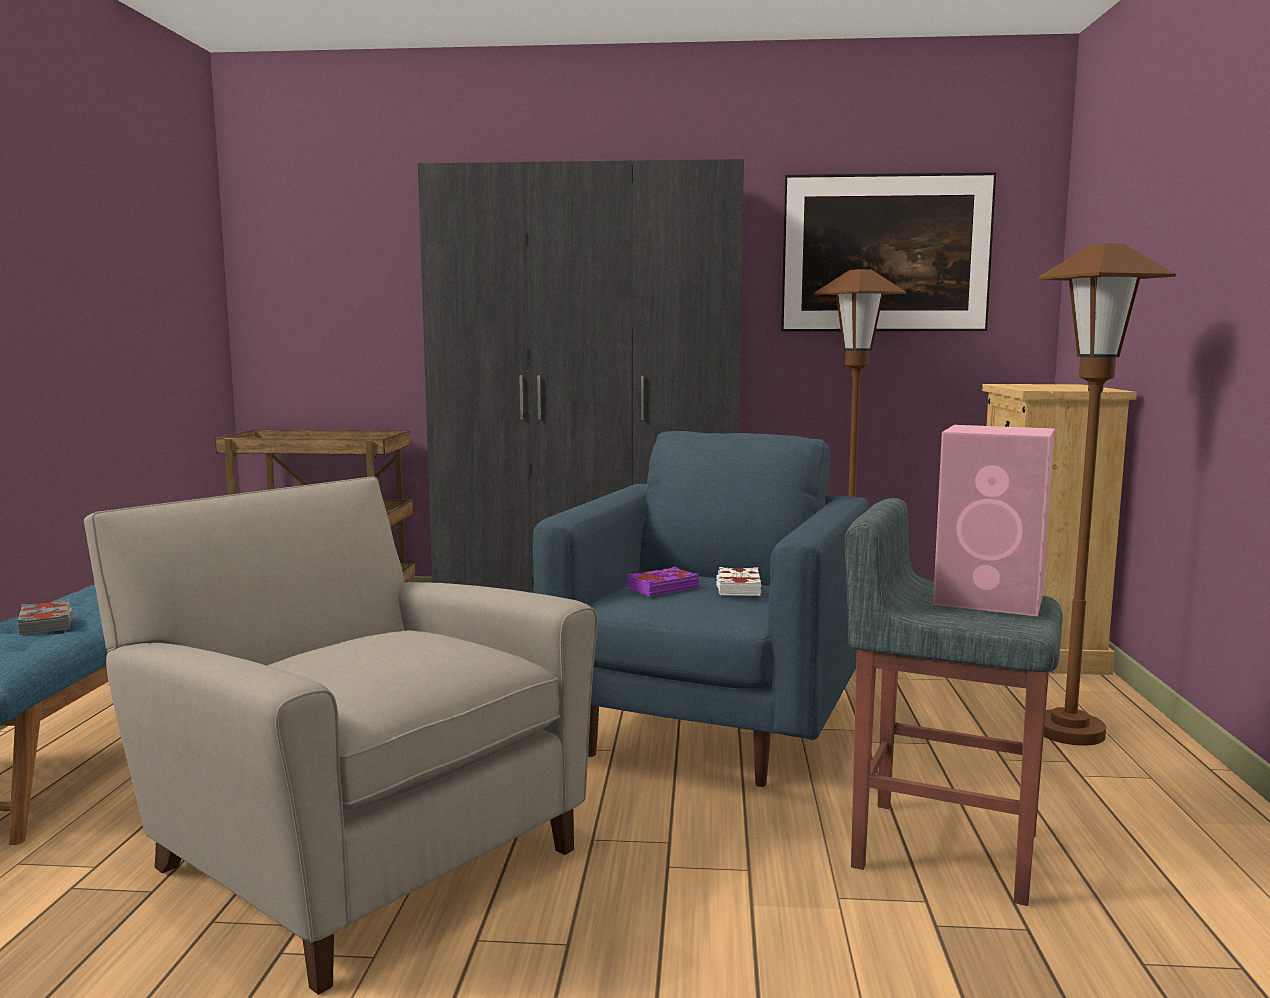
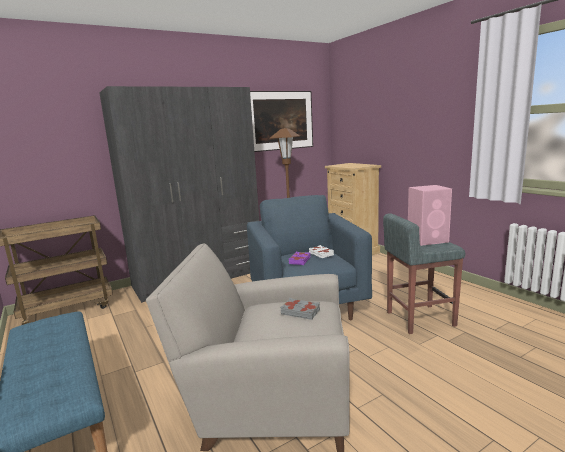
camera: 35 degrees left, 5 degrees up
(47, 624) = (47, 365): grey book -> grey book (300, 312)
(1069, 732) = (395, 273): brown floor lamp -> none

